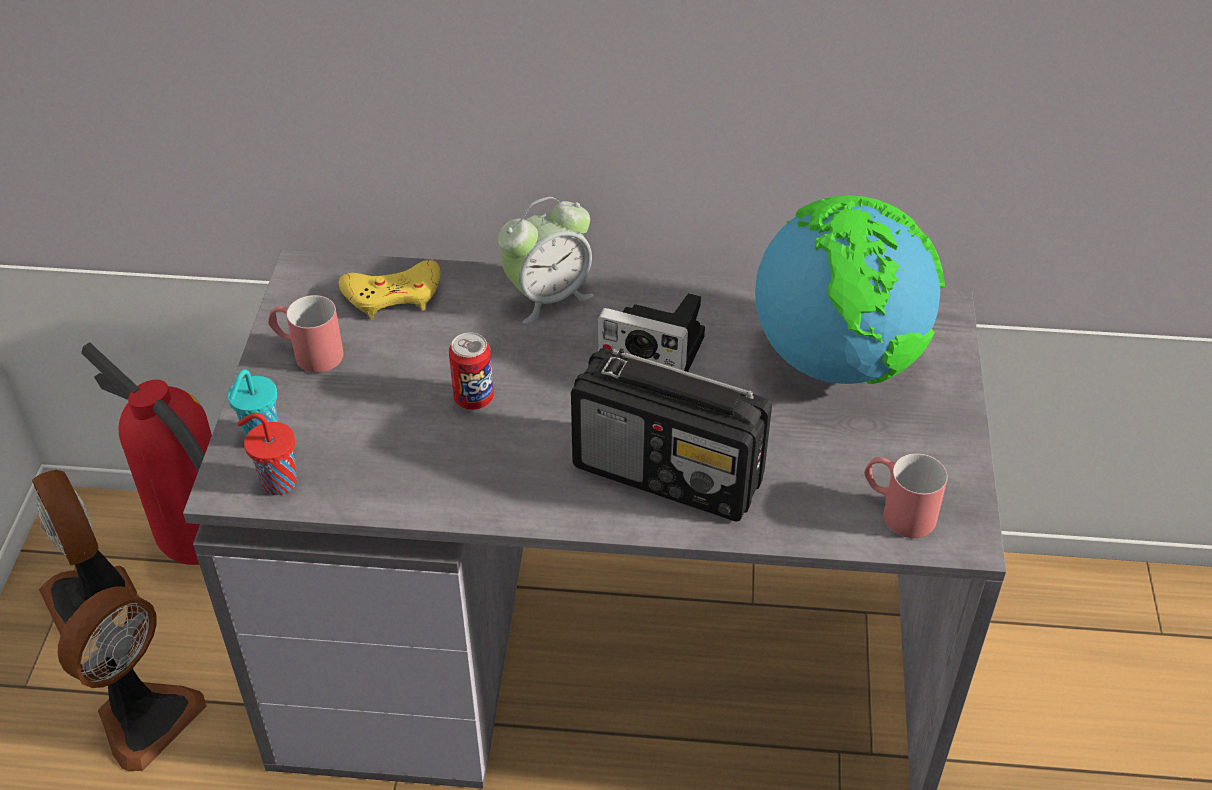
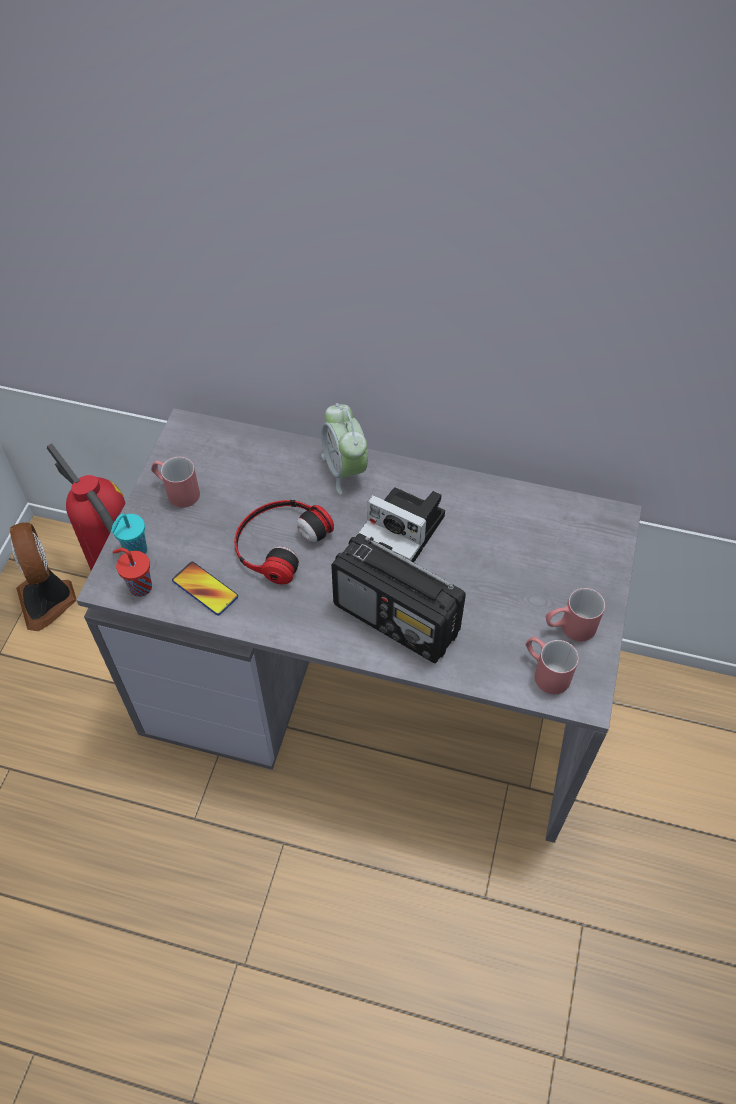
camera: 10 degrees right, 10 degrees up
(144, 717) = (69, 686): fan -> none
(377, 472) = (205, 589): none -> phone
(393, 296) = (241, 454): yellow game controller -> none
(473, 398) = (279, 542): can -> headphones
(548, 297) = (344, 469): alarm clock -> alarm clock turned 90 degrees clockwise
(837, 359) = (532, 547): globe -> none
(915, 451) = (569, 627): none -> red mug

